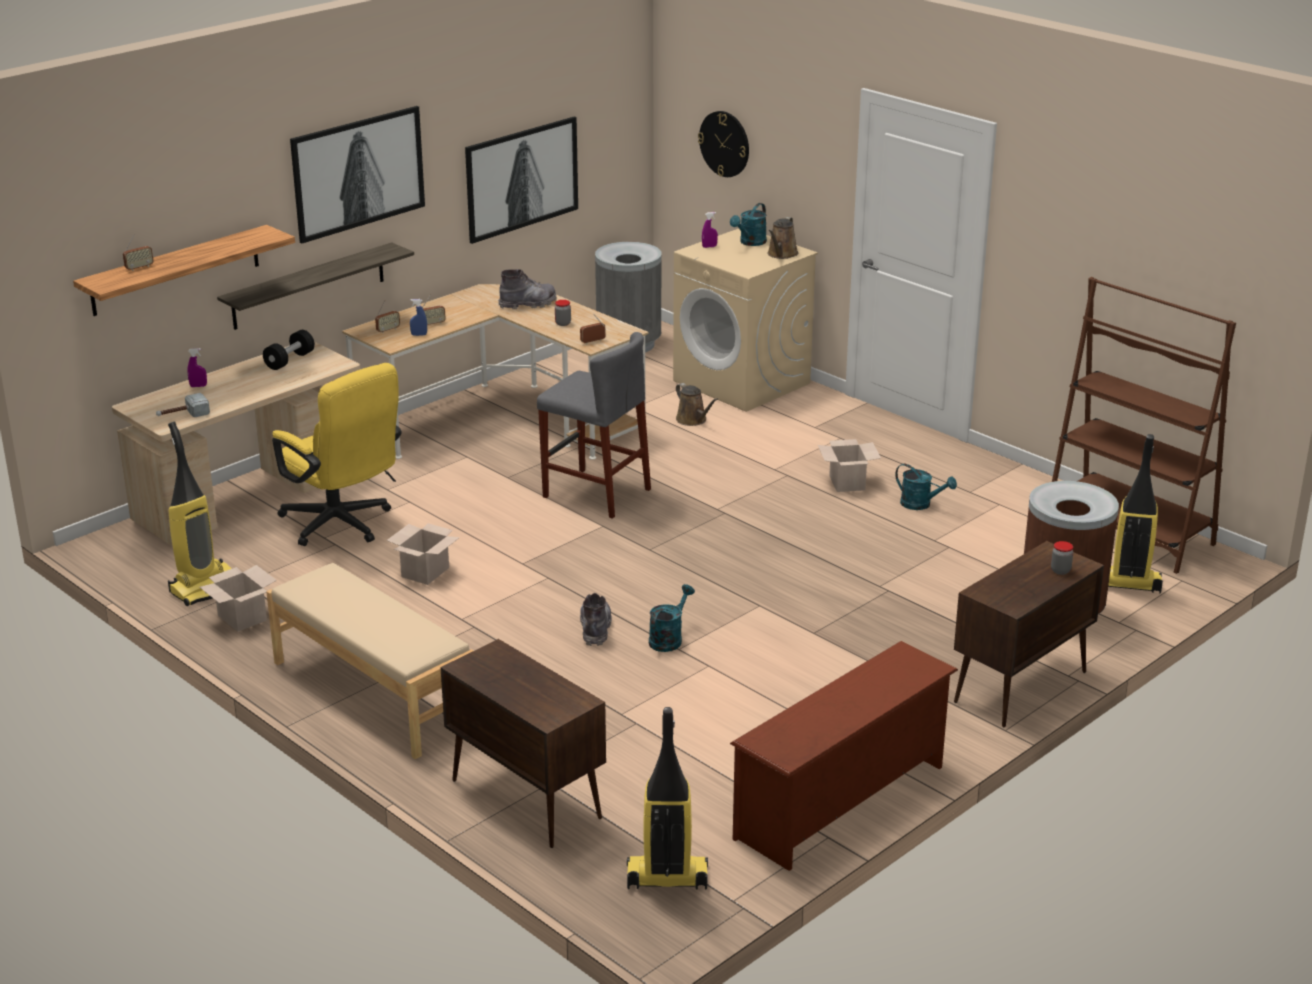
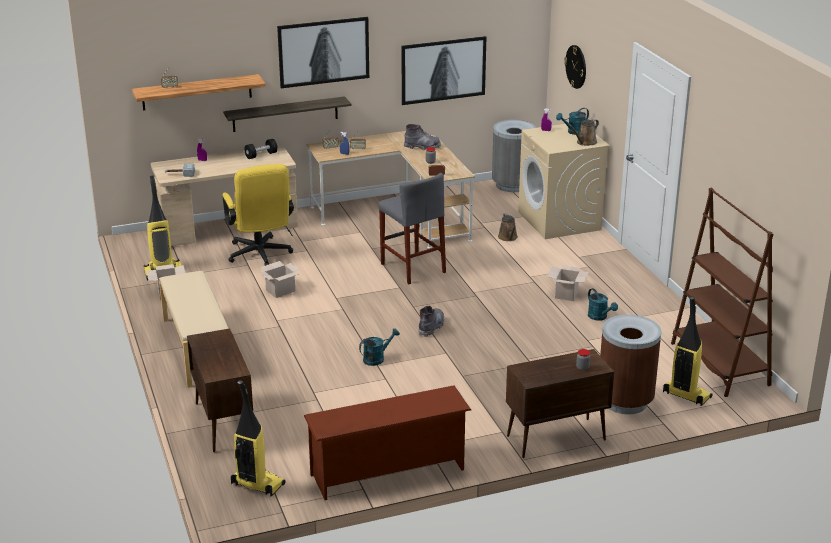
camera: 25 degrees right, 0 degrees up
(595, 628) = (342, 343): grey boot -> grey boot (431, 327)

